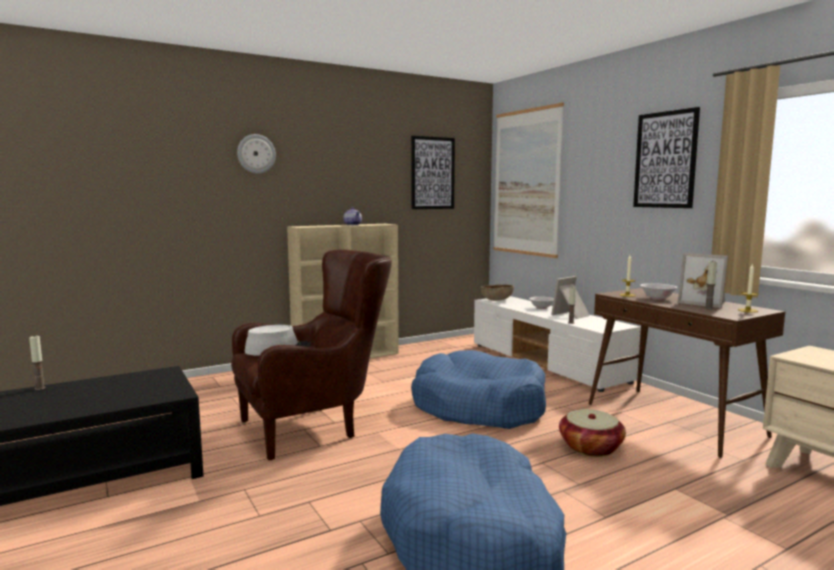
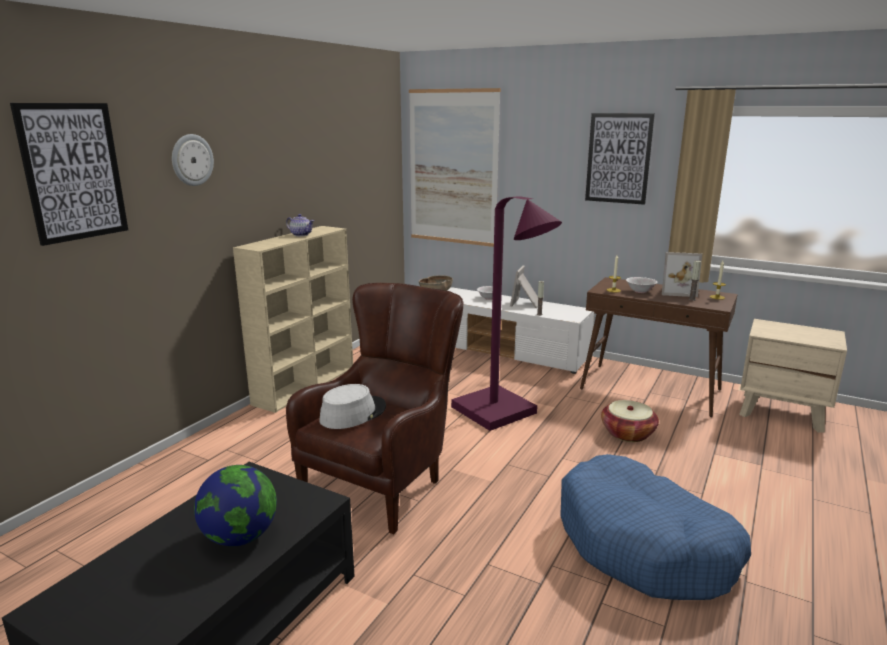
camera: 30 degrees left, 10 degrees up
(40, 388) = (129, 547): candle -> none
(98, 399) = (240, 537): none -> globe
(432, 173) = (357, 160): picture -> picture (73, 172)
(478, 406) = (501, 415): blue dog bed -> purple floor lamp

